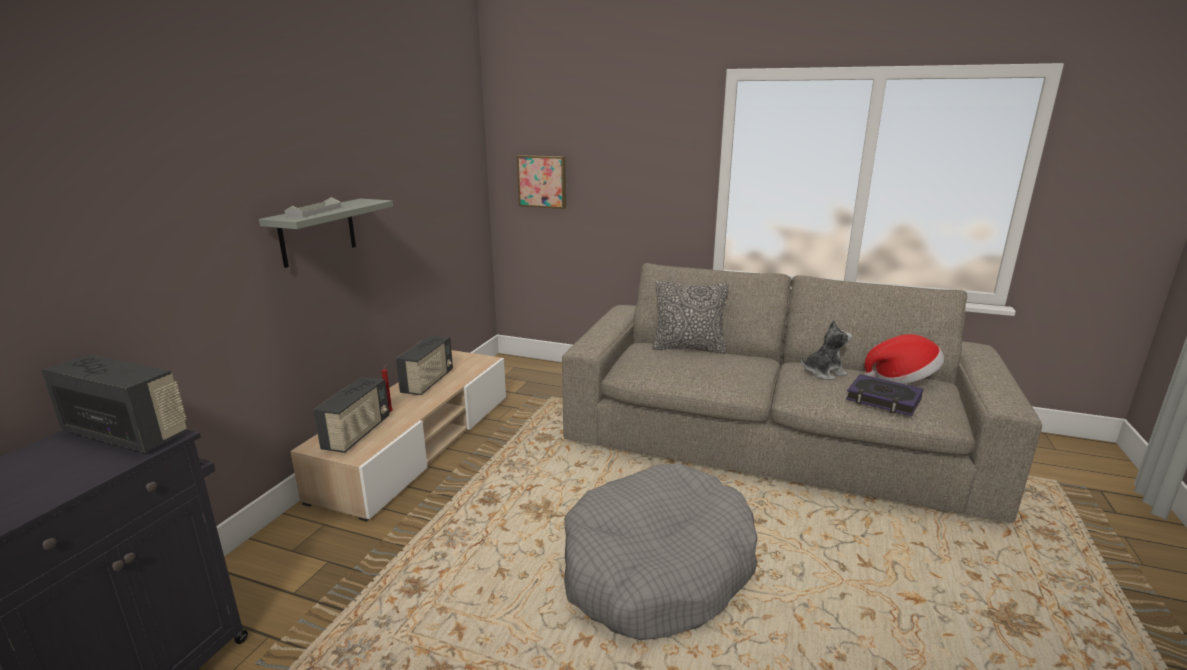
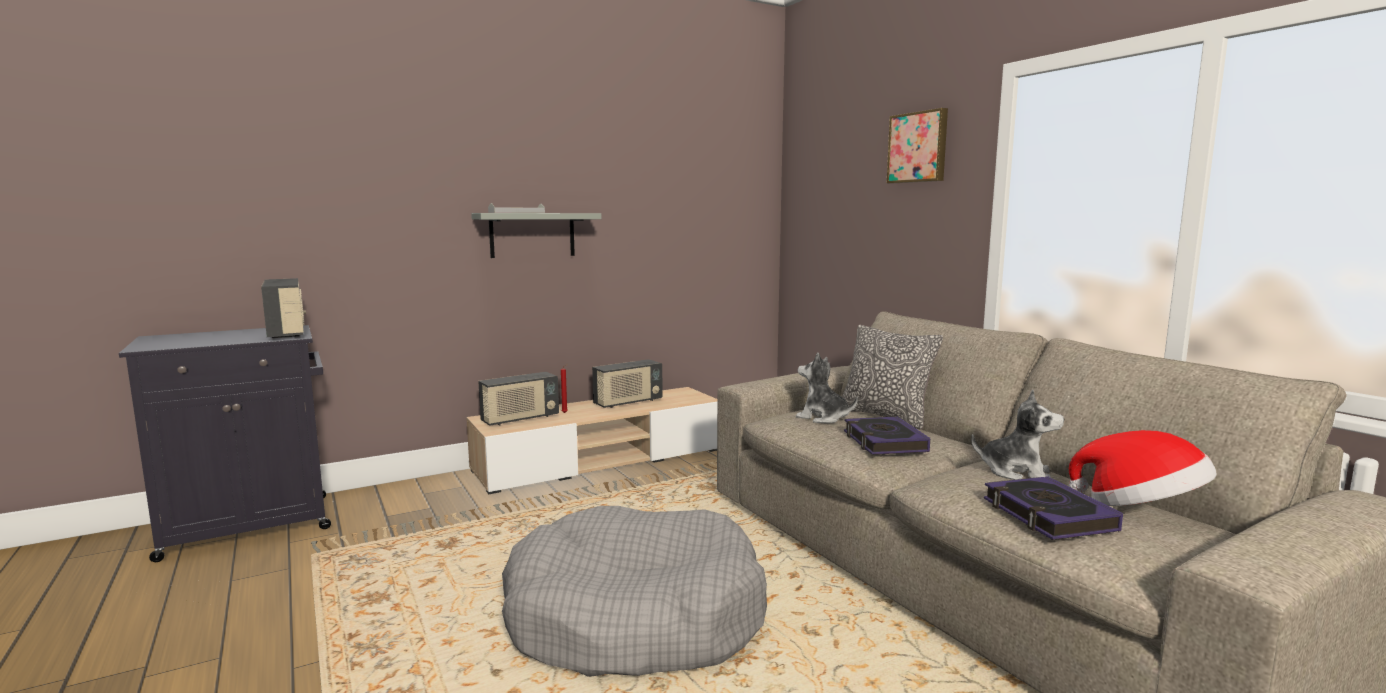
camera: 40 degrees right, 10 degrees down
(542, 181) = (821, 220): picture -> picture (918, 147)
(661, 361) = (823, 418): none -> plush toy
(730, 372) = (884, 442): none -> book

